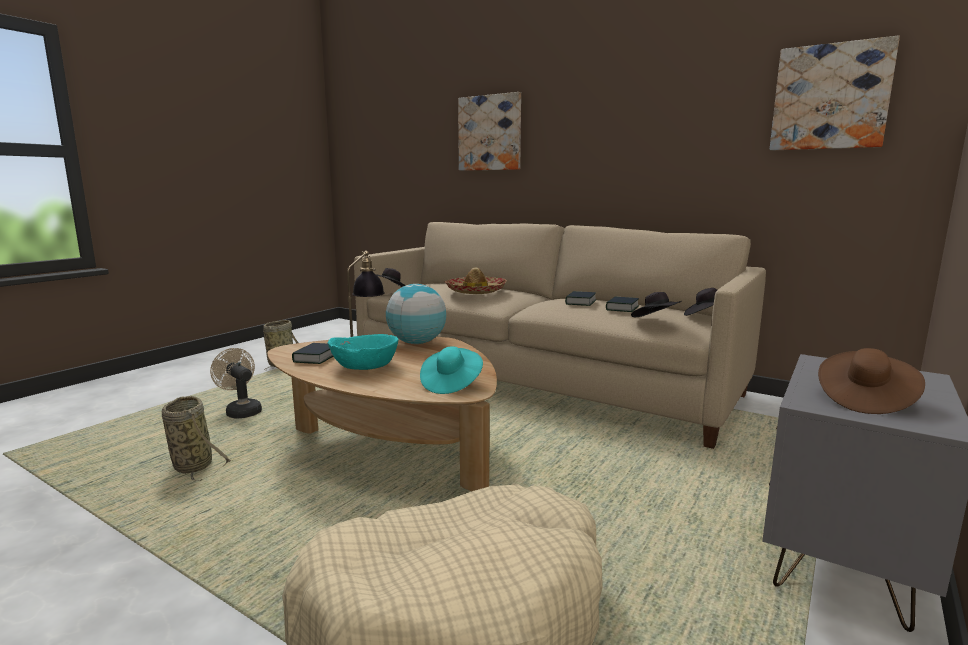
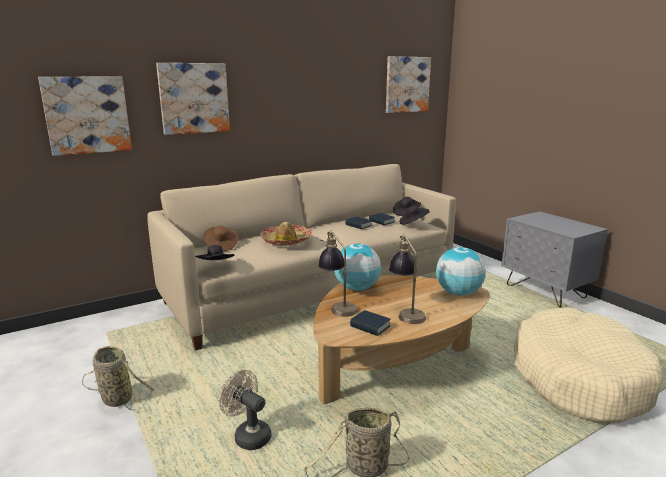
camera: 65 degrees left, 5 degrees up
(241, 411) = (248, 435): beige fan -> beige fan turned 60 degrees clockwise
(364, 366) = (406, 312): turquoise bowl -> table lamp
(410, 150) = (87, 115): none -> picture
(451, 384) = (458, 293): turquoise hat -> globe
(864, 400) = (568, 227): brown hat -> brown hat (221, 246)

